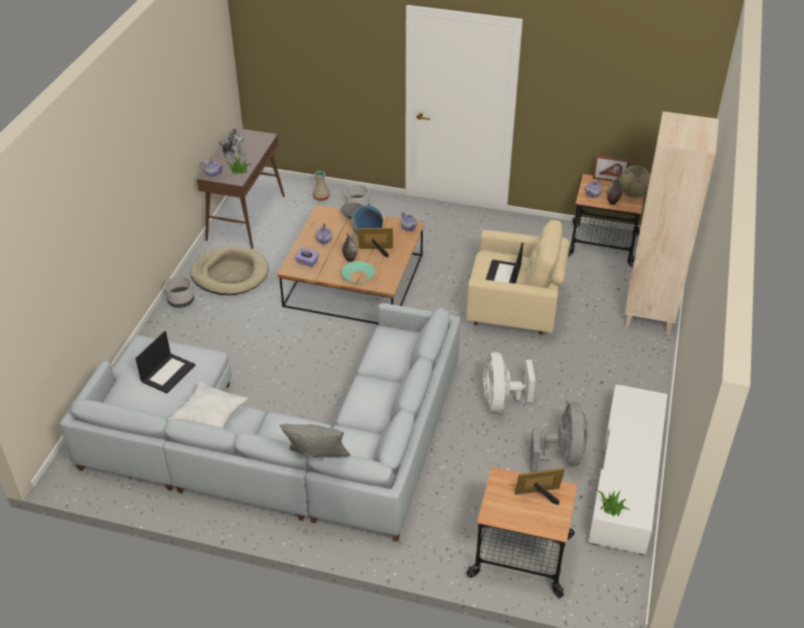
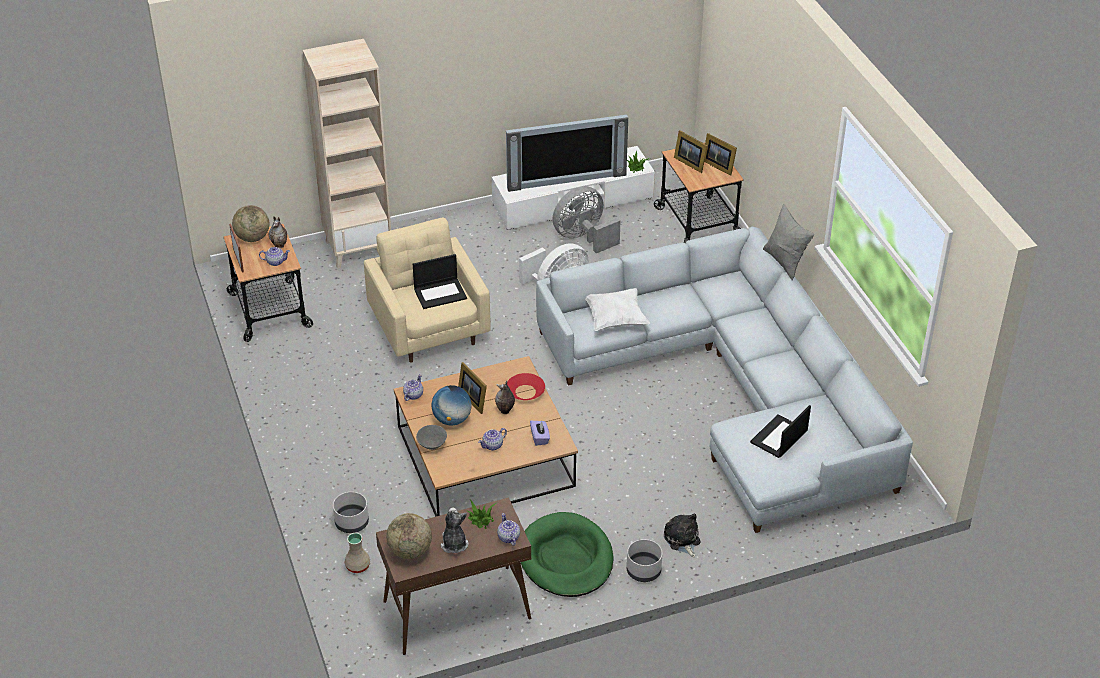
camera: 125 degrees left, 0 degrees up
(168, 373) = (779, 437): laptop -> laptop turned 45 degrees counterclockwise
(182, 330) = (682, 540): none -> plush toy
(210, 417) = (791, 383): white pillow -> white pillow (615, 319)
(230, 274) = (566, 559): beige dog bed -> green dog bed
(248, 139) = (410, 551): none -> globe
(358, 276) = (525, 391): turquoise bowl -> red bowl
(517, 516) = (718, 165): none -> picture frame
(627, 442) = (565, 179): none -> television

